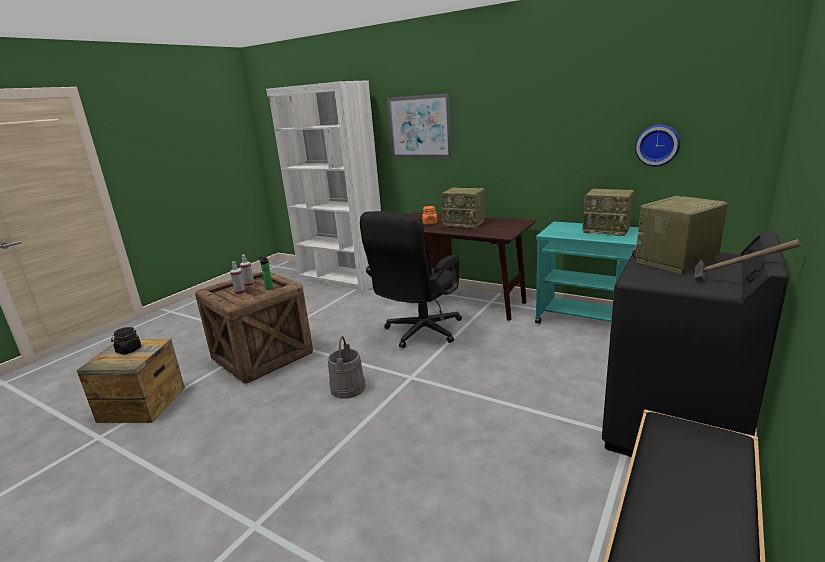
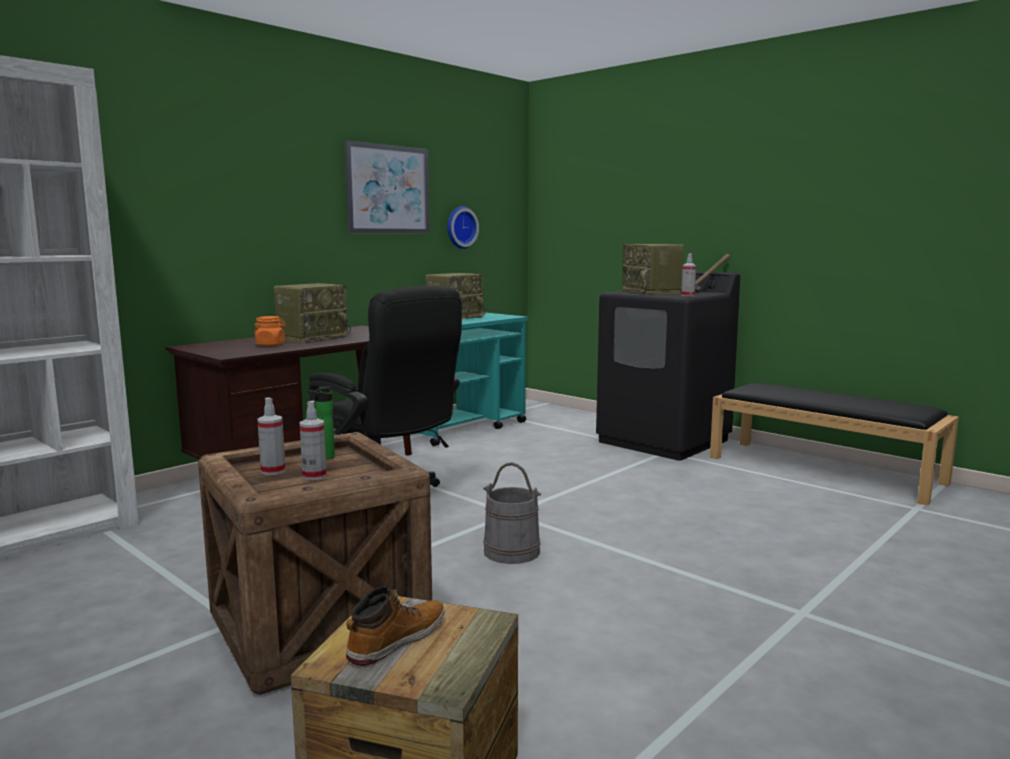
camera: 80 degrees left, 10 degrees down
(128, 350) = (396, 640): black jar -> boot
(420, 127) = (176, 188): picture -> picture (388, 189)
(647, 279) = (687, 296): none -> spray bottle

